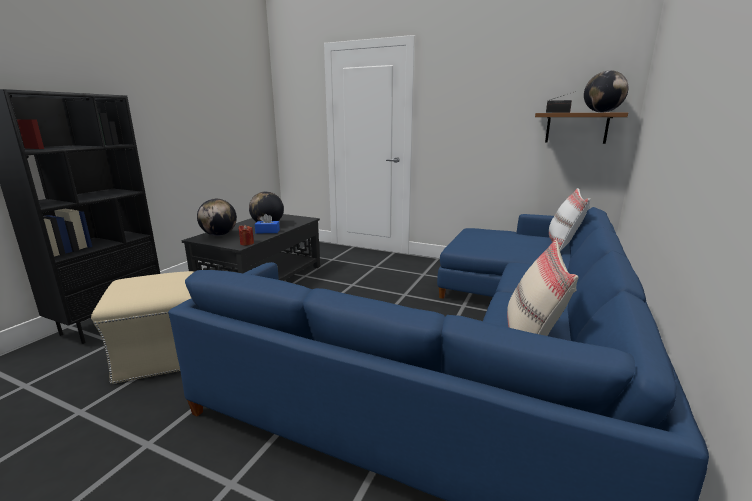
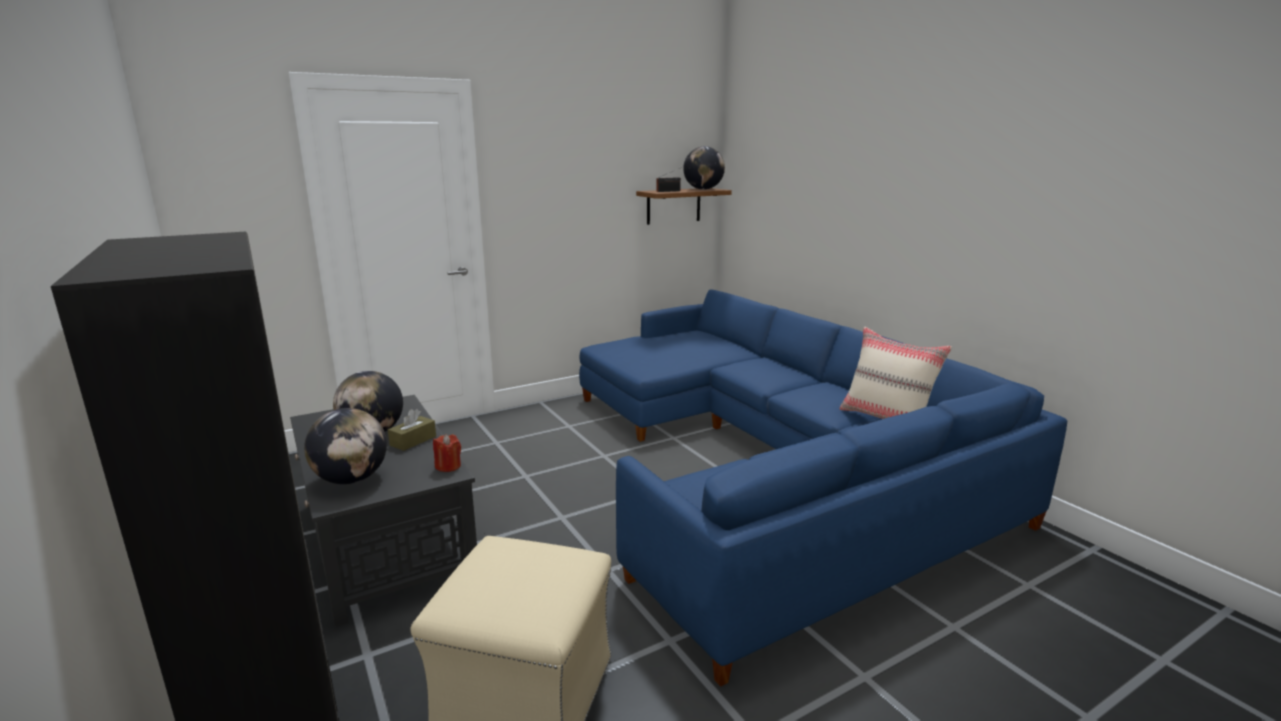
camera: 55 degrees left, 0 degrees up
(267, 231) = (413, 441): blue tissue box -> brown tissue box
(563, 246) = (715, 337): white pillow -> none

